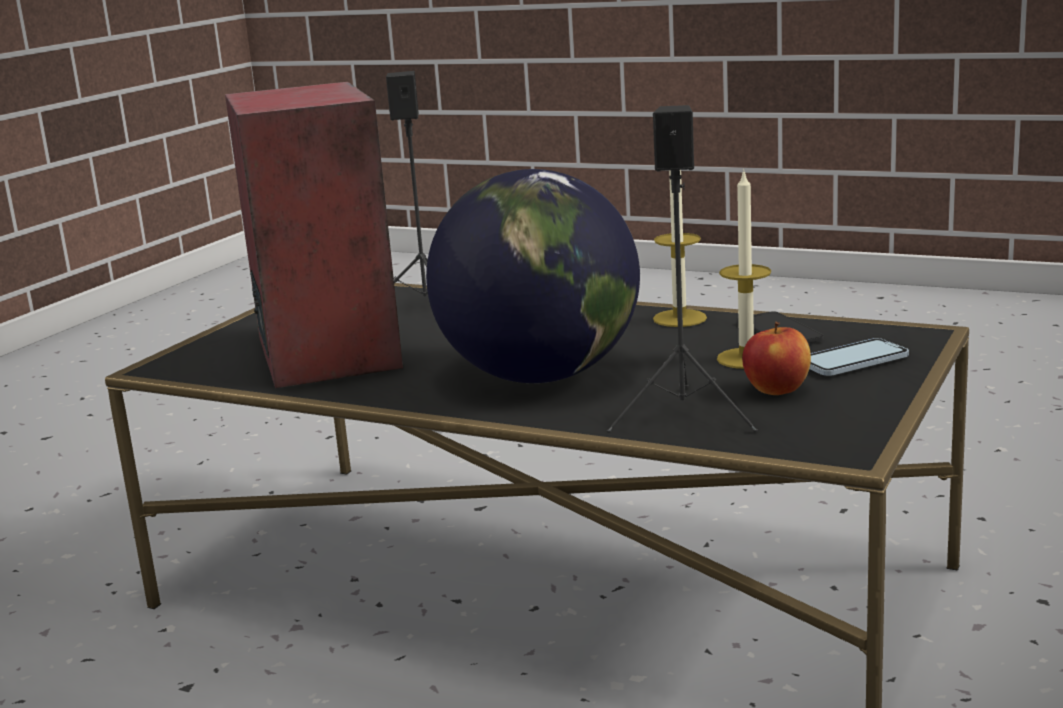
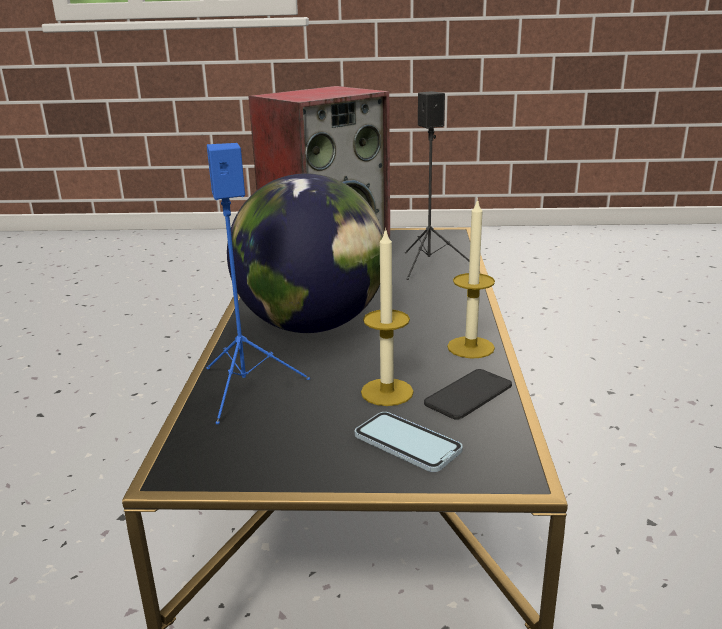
camera: 65 degrees right, 5 degrees up
(685, 415) = (245, 389): black speaker -> blue speaker
(777, 390) = (314, 418): apple -> none

